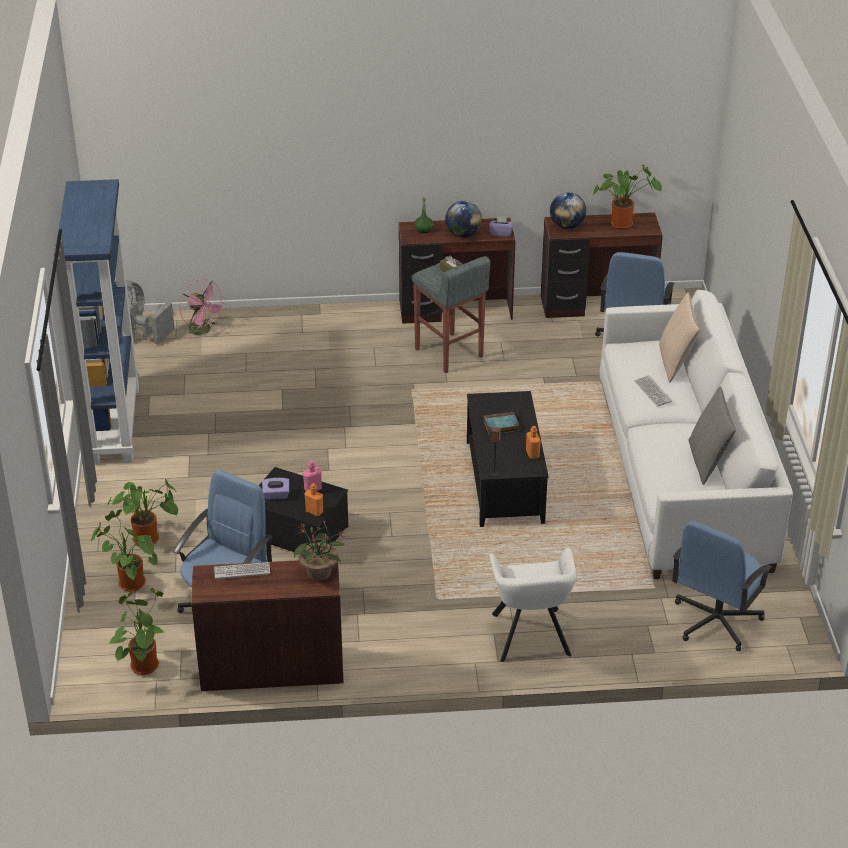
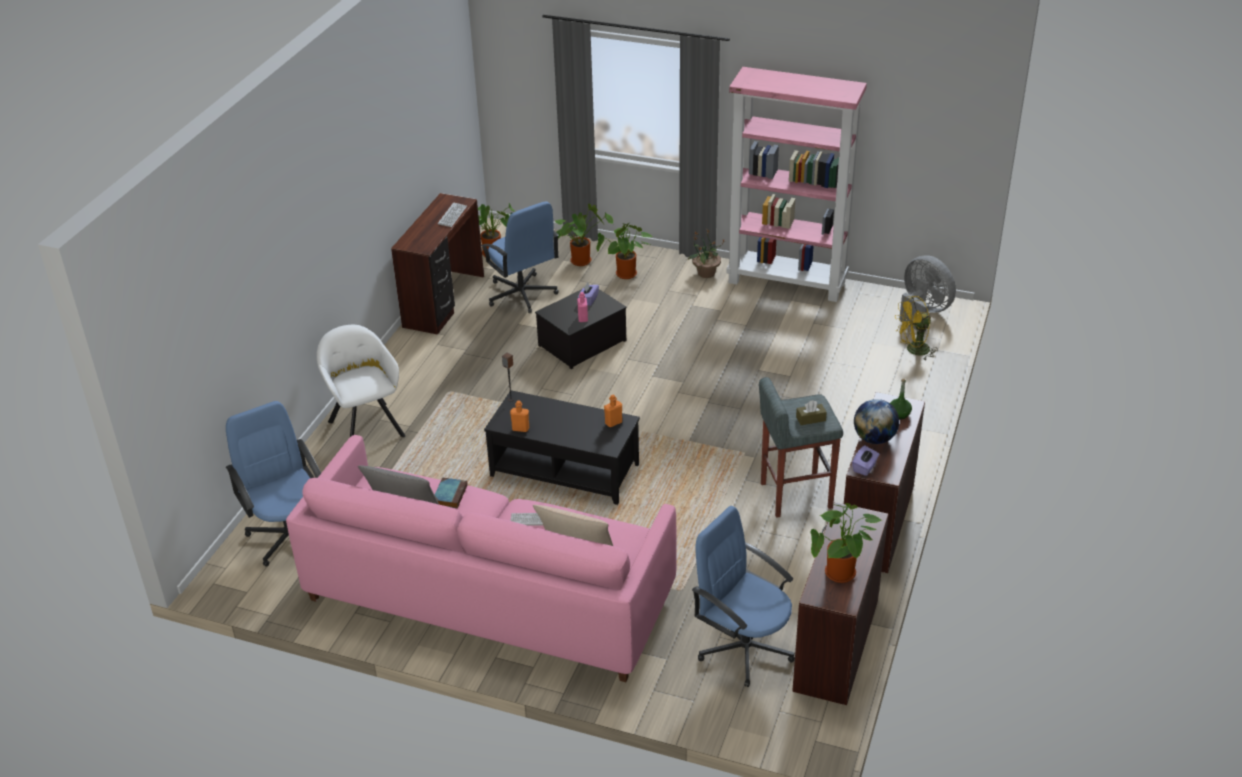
camera: 115 degrees right, 0 degrees up
(114, 424) = (787, 282): blue bookcase -> pink bookcase
(203, 331) = (913, 351): pink fan -> yellow fan
(314, 511) = (553, 313): orange bottle -> orange bottle (613, 423)
(319, 573) = (420, 244): potted plant -> potted plant (705, 273)
(500, 426) = (575, 422): book -> book (450, 495)
(530, 638) = (366, 426): white armchair -> white armchair turned 45 degrees clockwise
(567, 226) = (856, 524): globe -> none
(683, 475) = (489, 594): white sofa -> pink sofa

